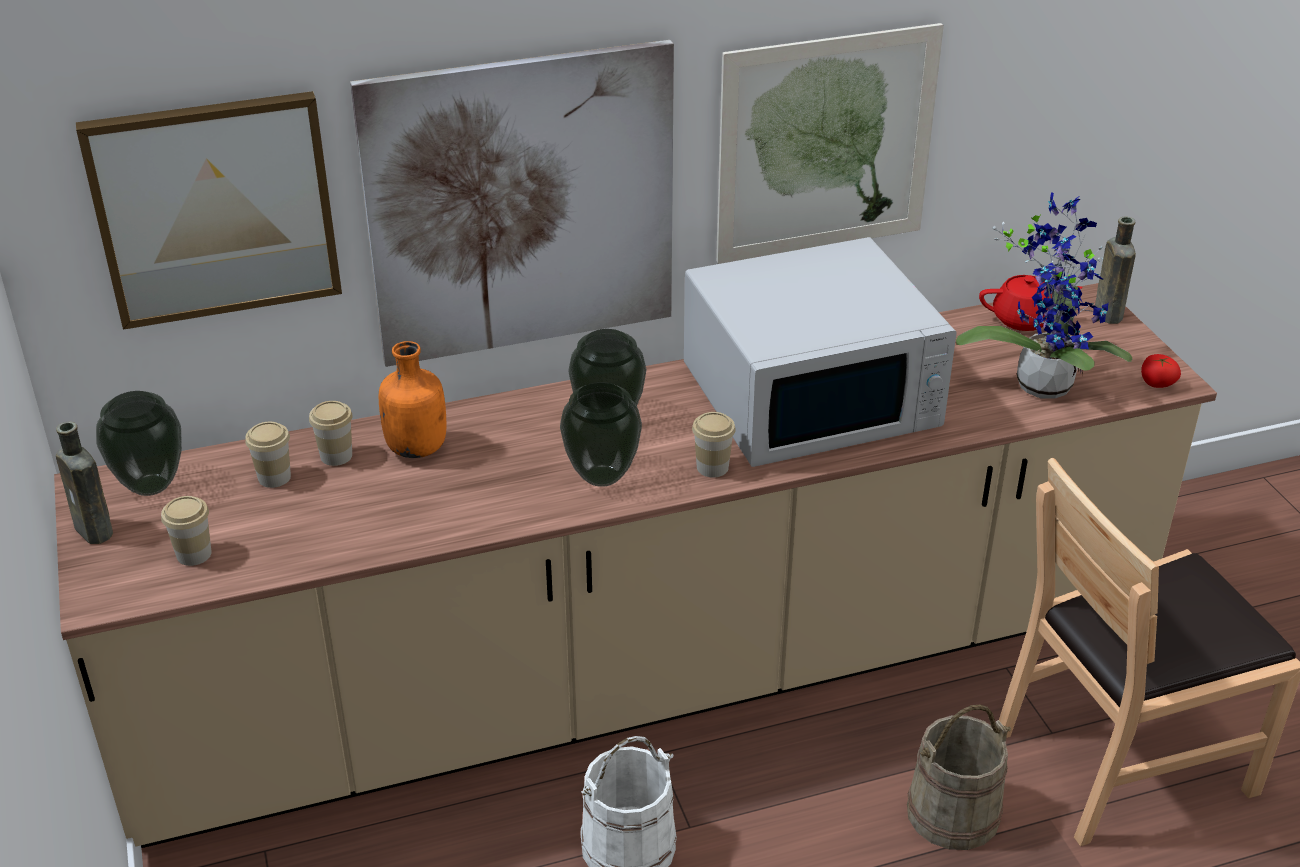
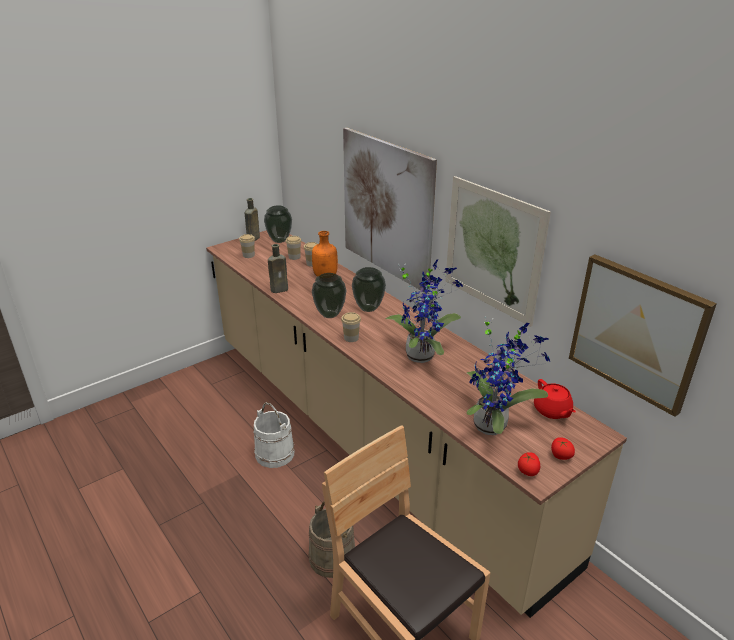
camera: 70 degrees right, 5 degrees down
(215, 209) = (315, 158): picture -> picture (636, 332)
(812, 397) = (422, 354): white microwave -> potted plant
(1107, 312) = (592, 443): brown bottle -> brown bottle (280, 289)
(1129, 346) = (560, 456): none -> tomato

